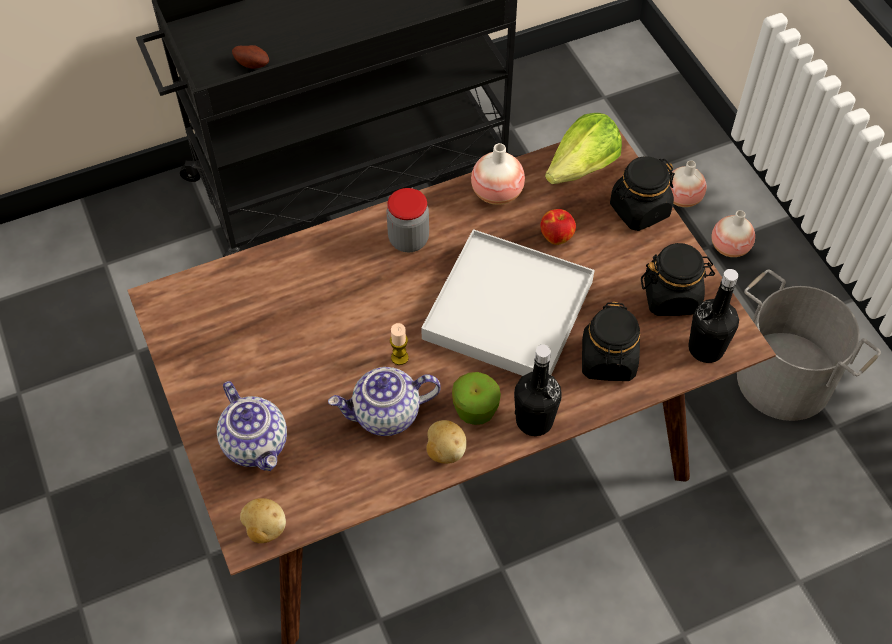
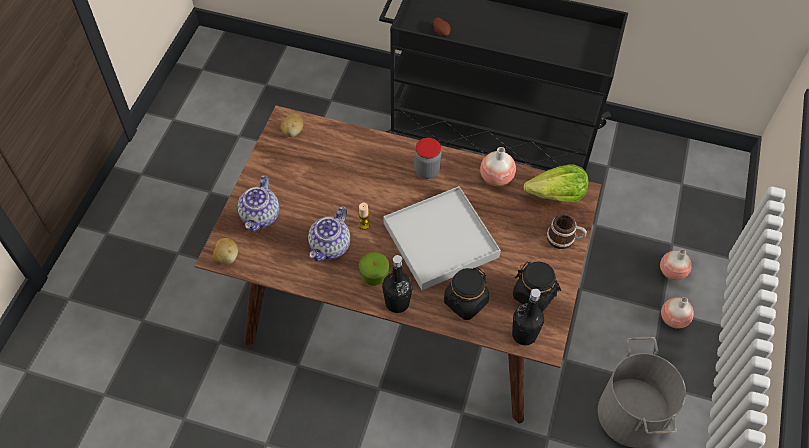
camera: 40 degrees right, 0 degrees up
(386, 415) = (330, 247): teapot -> teapot turned 90 degrees counterclockwise
(445, 451) = (340, 284): potato -> potato (293, 132)
(556, 236) = (505, 221): apple -> none
(639, 210) = (564, 238): black jar -> mug

